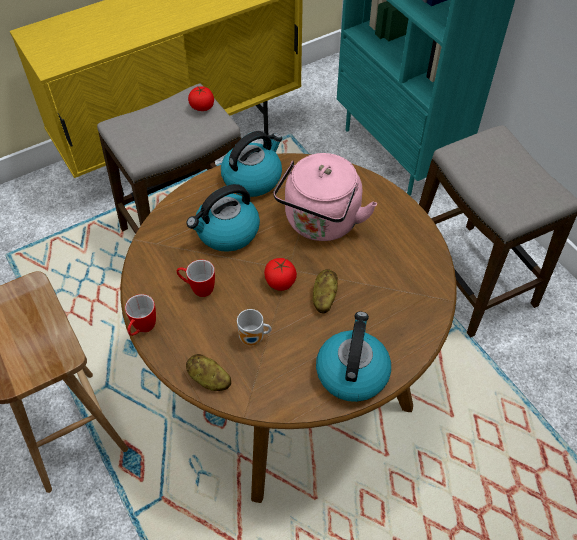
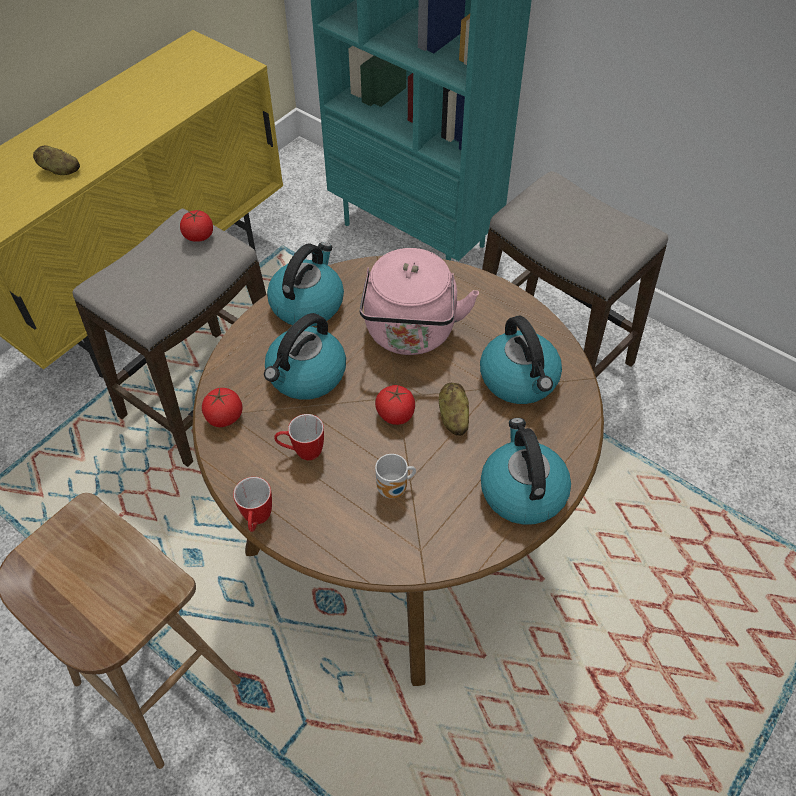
camera: 20 degrees left, 0 degrees up
(154, 245) = (224, 417): none -> tomato
(209, 380) = (365, 553): potato -> potato (59, 170)
(391, 284) = (520, 379): none -> kettle

